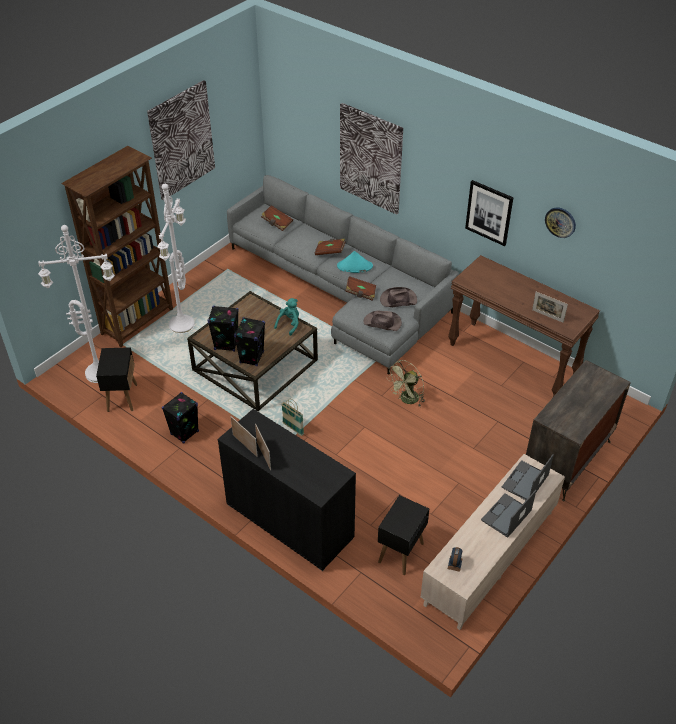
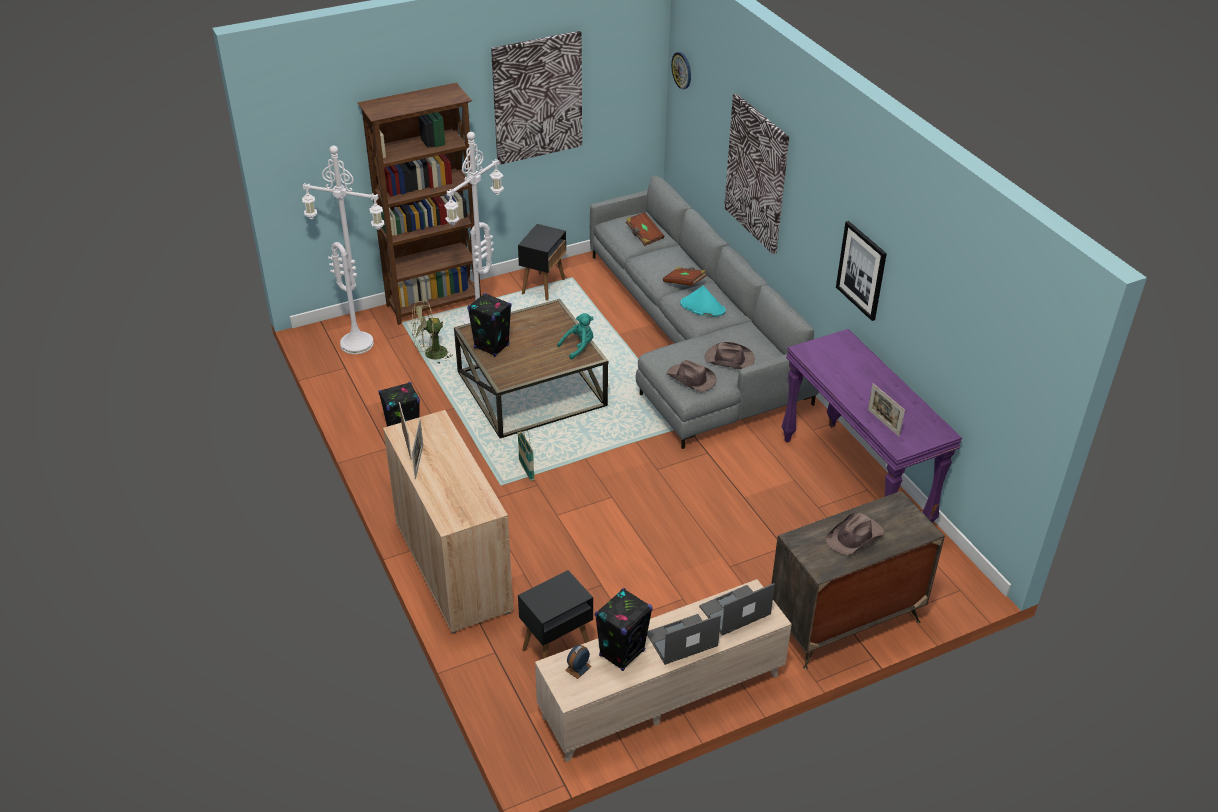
camera: 25 degrees right, 5 degrees down
(122, 397) = (364, 376): black side table -> black side table (543, 286)
(251, 357) = (510, 369): black speaker -> black speaker (622, 653)
(289, 521) = (453, 567): black cabinet -> beige cabinet
(360, 293) = (688, 339): brown book -> none
(407, 400) = (684, 485): green fan -> green fan (431, 355)
(513, 359) = (856, 482): brown console table -> purple console table
(560, 222) = (931, 298): wall clock -> wall clock (682, 70)
(580, 402) = (855, 537): none -> brown hat

